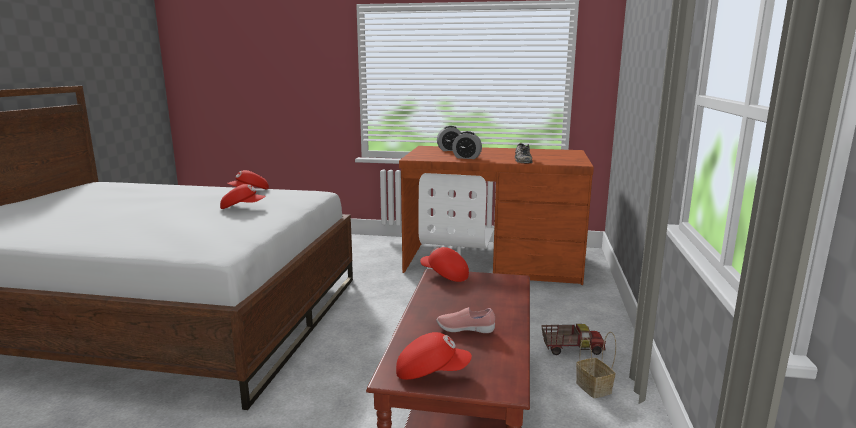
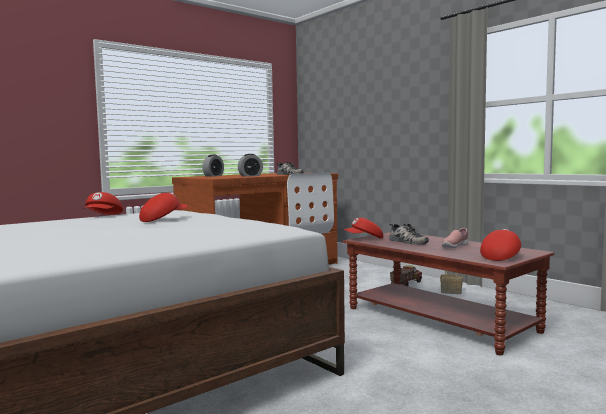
camera: 50 degrees left, 10 degrees down
(459, 298) = (406, 241): none -> shoe

